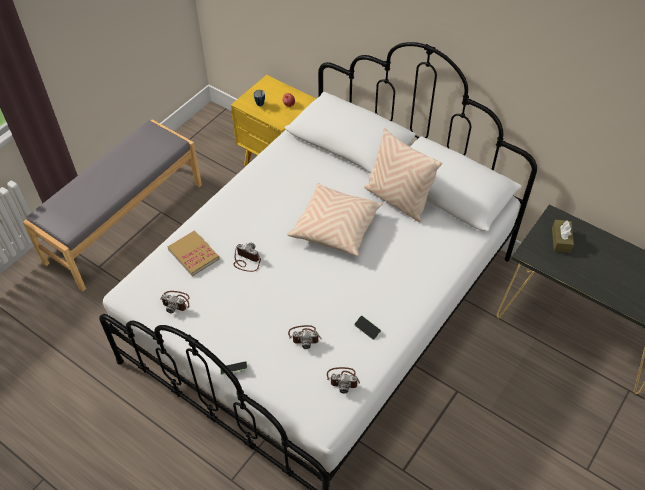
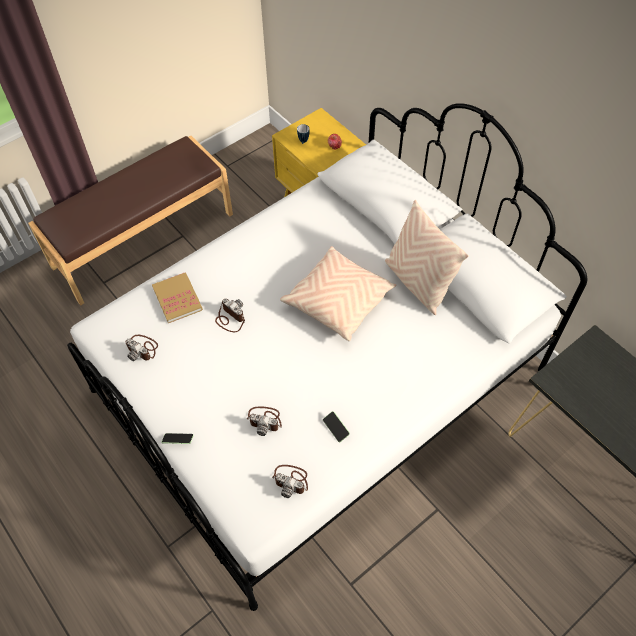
camera: 15 degrees right, 5 degrees up
(124, 222) = (143, 239): grey bench -> brown bench
(561, 240) = (595, 372): brown tissue box -> none

